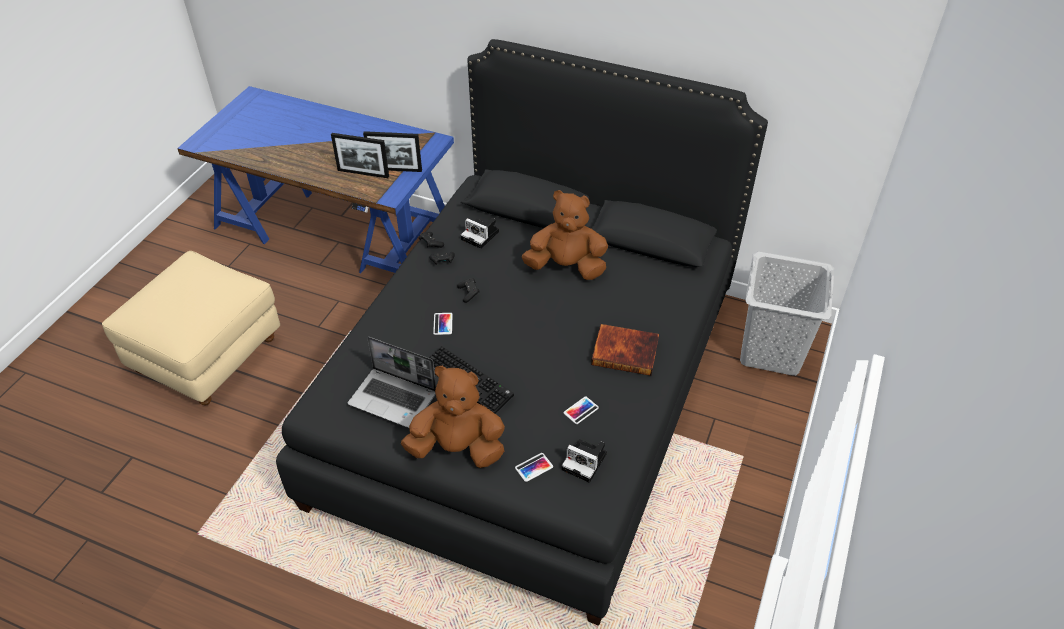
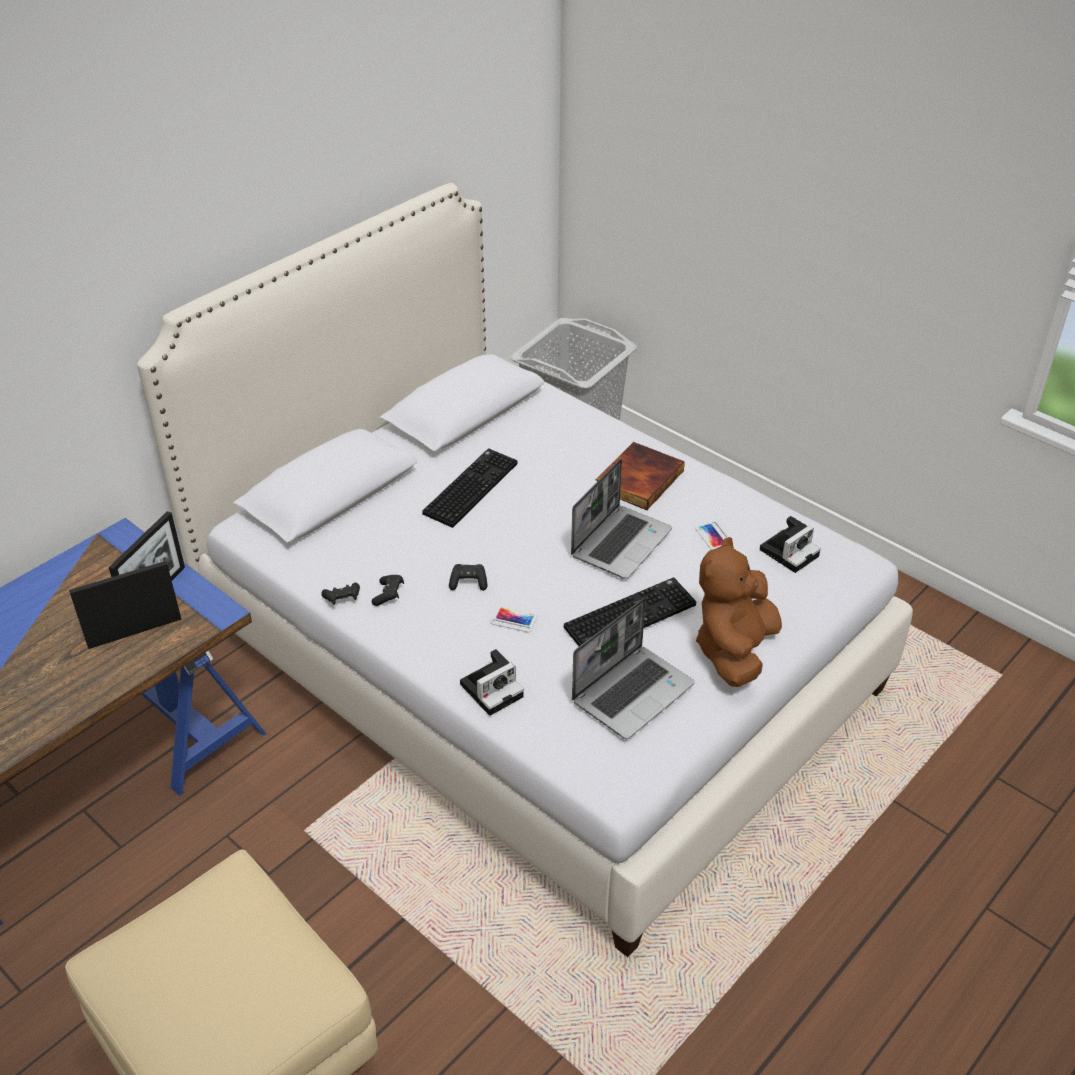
camera: 70 degrees left, 5 degrees down
(363, 173) = (134, 632): picture frame -> picture frame turned 150 degrees counterclockwise
(481, 236) = (360, 546): camera -> camera (493, 689)
(531, 394) = (536, 658): black bed -> white bed
(534, 467) = (785, 593): phone -> none
(545, 358) = (621, 542): none -> laptop
(566, 267) = (470, 487): brown plush toy -> keyboard

